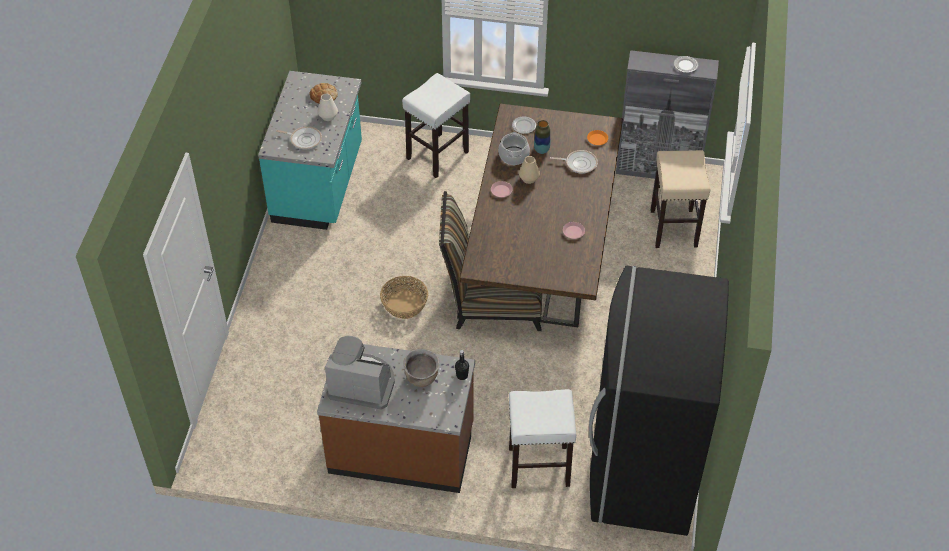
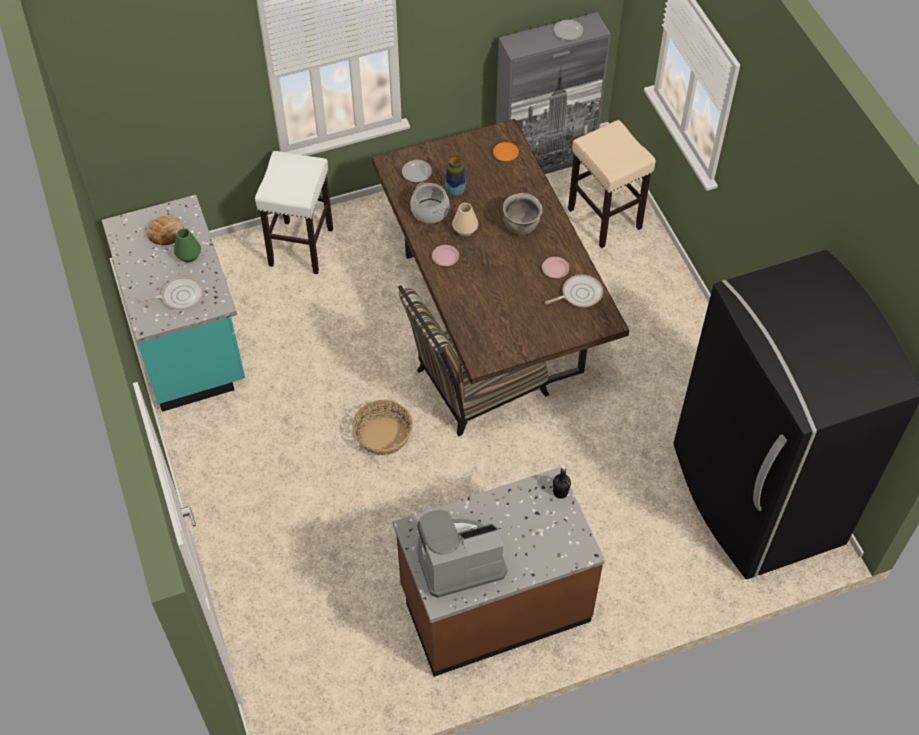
camera: 30 degrees left, 5 degrees up
(328, 116) = (189, 256): white vase -> green vase
(422, 378) = (520, 518): brown cooking pot -> brown cooking pot (521, 226)
(538, 467) = (650, 548): white stool -> none
(579, 163) = (505, 189): frying pan -> frying pan (579, 294)

